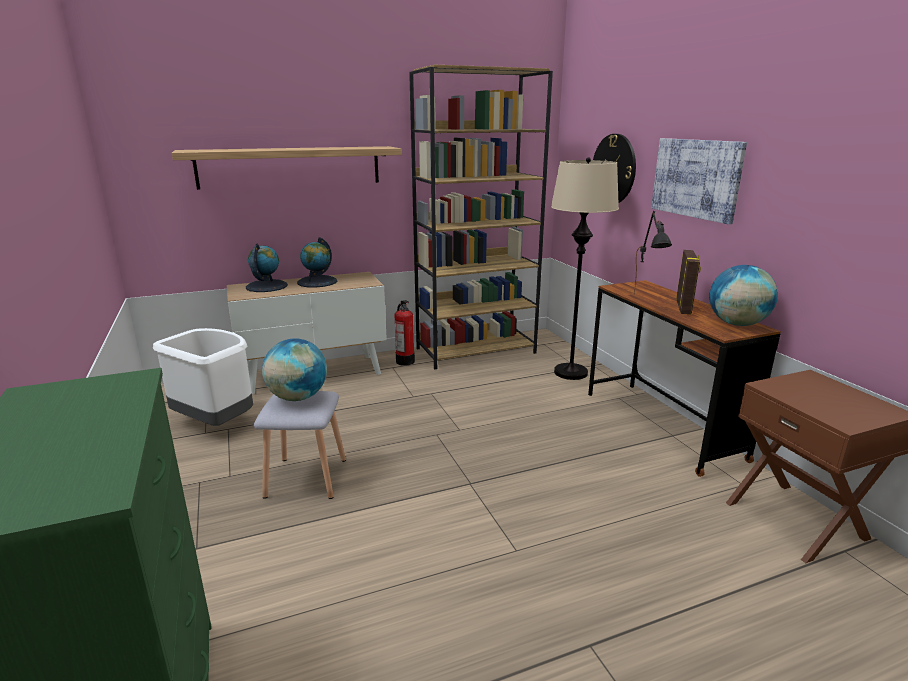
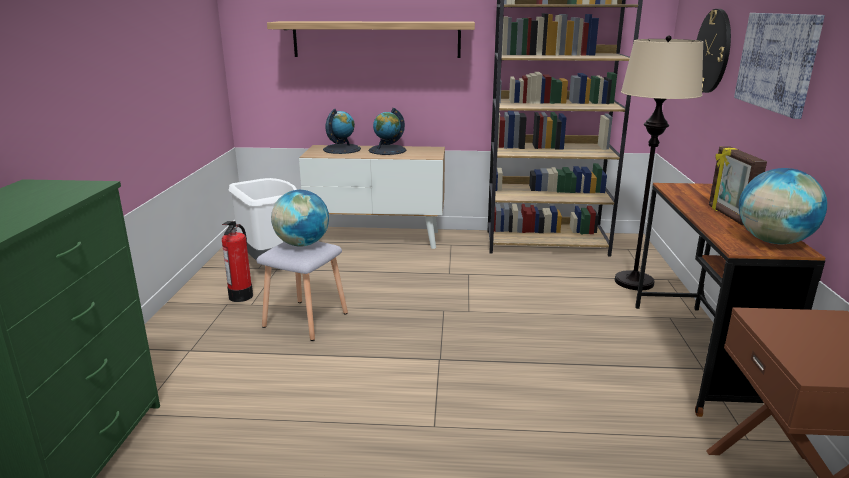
camera: 25 degrees right, 0 degrees up
(405, 361) = (467, 241): fire extinguisher -> fire extinguisher (241, 296)
(646, 302) = (686, 205): black table lamp -> none
(684, 307) = (728, 215): picture frame -> picture frame turned 135 degrees clockwise

